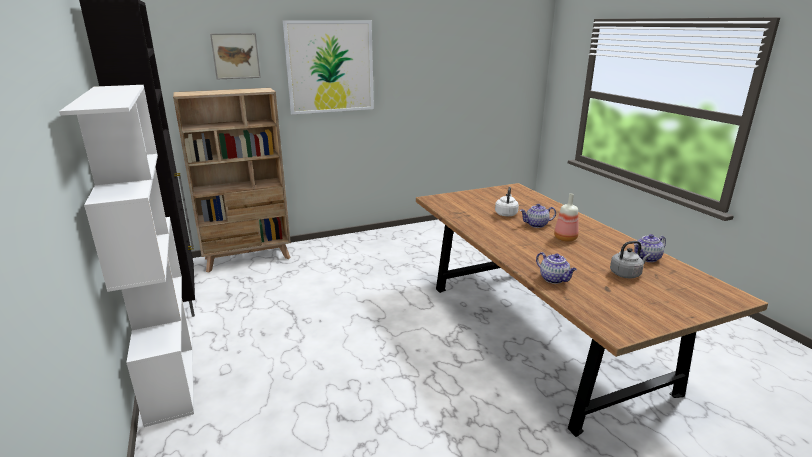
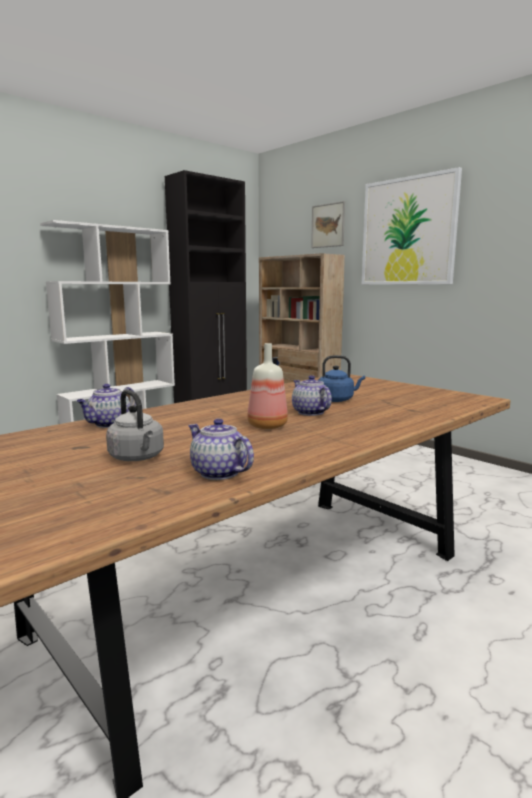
camera: 70 degrees right, 10 degrees down
(506, 213) = (337, 400): white kettle -> blue kettle

